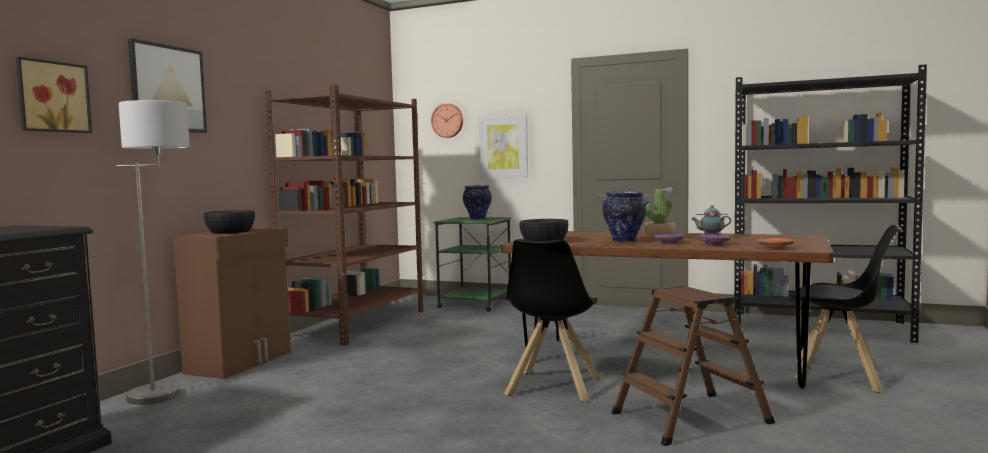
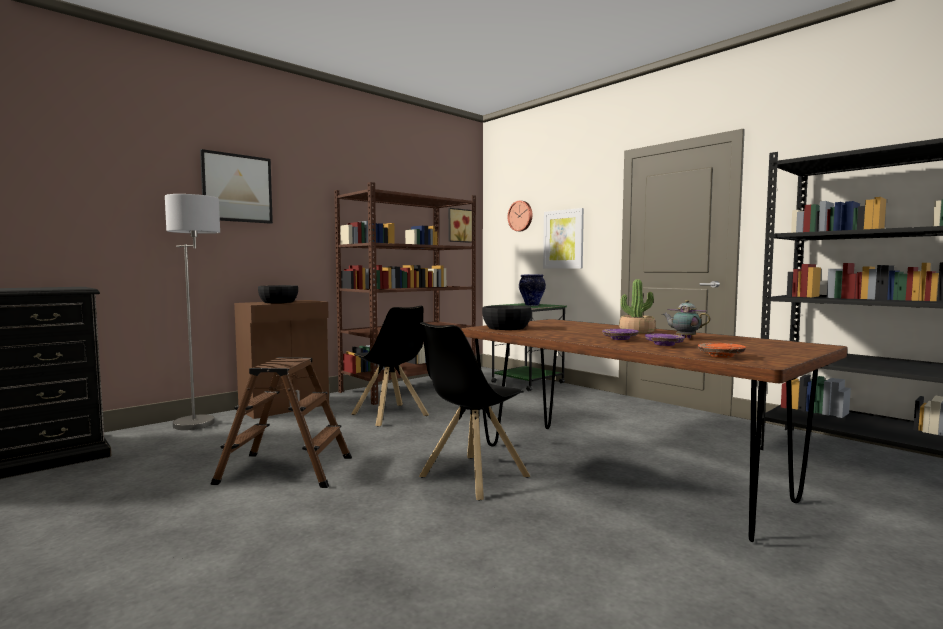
camera: 25 degrees right, 0 degrees up
(52, 97) = (128, 193): picture -> picture (459, 225)
(624, 241) = (580, 334): vase -> none
(690, 418) = (559, 547): brown step ladder -> brown step ladder (285, 470)
(840, 376) = (829, 536): black chair -> black chair (391, 415)

